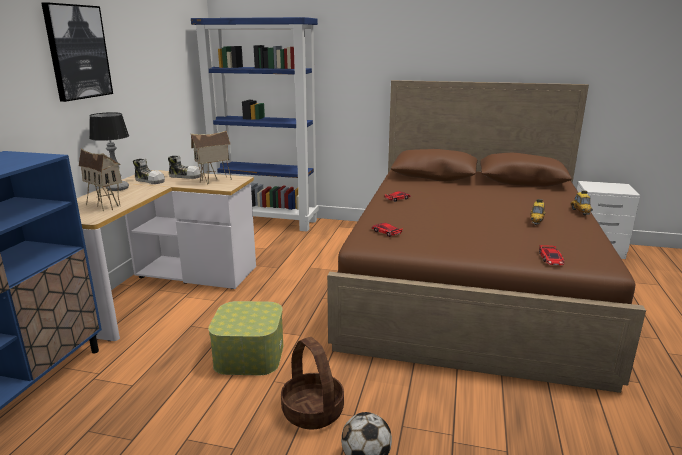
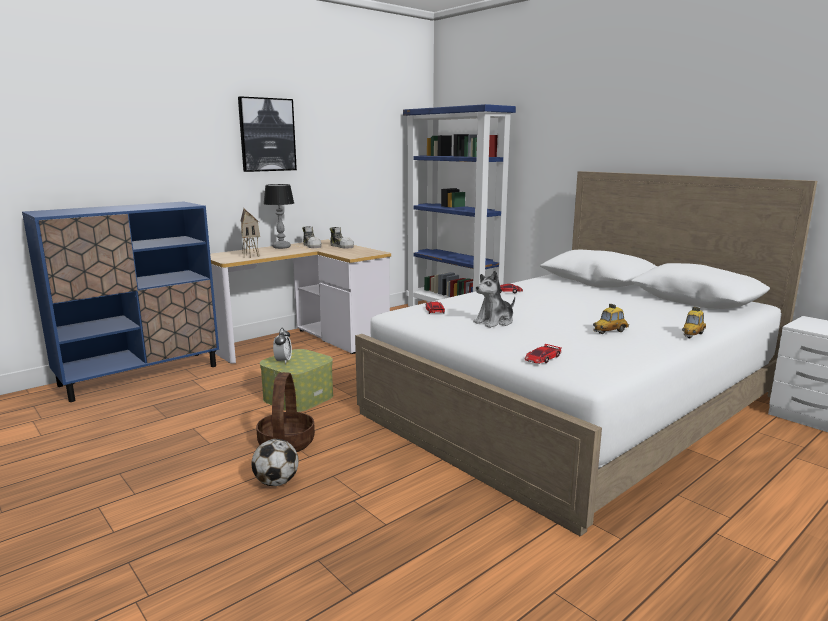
camera: 35 degrees right, 5 degrees down
(214, 181) = (354, 251): toy house -> none
(234, 323) = (283, 361): none -> alarm clock
(452, 232) = (495, 322): none -> plush toy
(470, 283) = (575, 404): brown bed -> white bed

